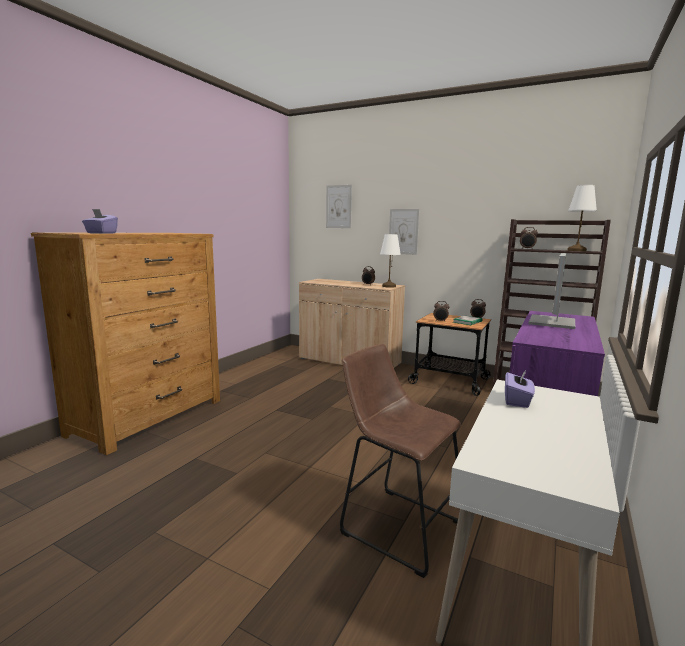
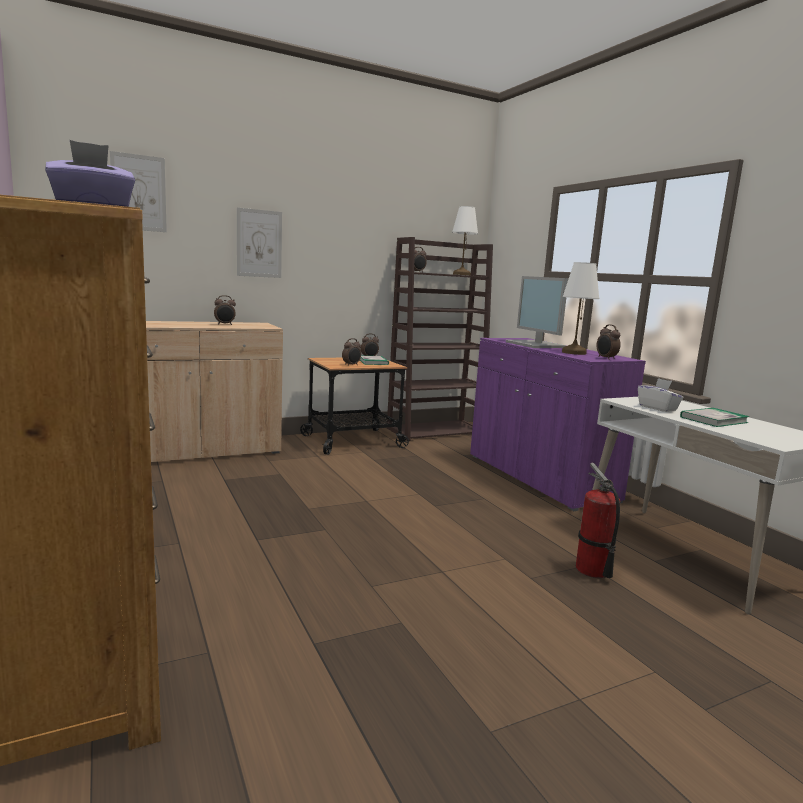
camera: 55 degrees left, 0 degrees up
(388, 286) = (259, 325): white table lamp -> white table lamp (573, 353)
(396, 524) = (592, 570): brown stool -> fire extinguisher
(517, 401) = (658, 408): purple tissue box -> white tissue box
(529, 426) = (713, 420): none -> book
(555, 343) = (606, 358): none -> alarm clock

